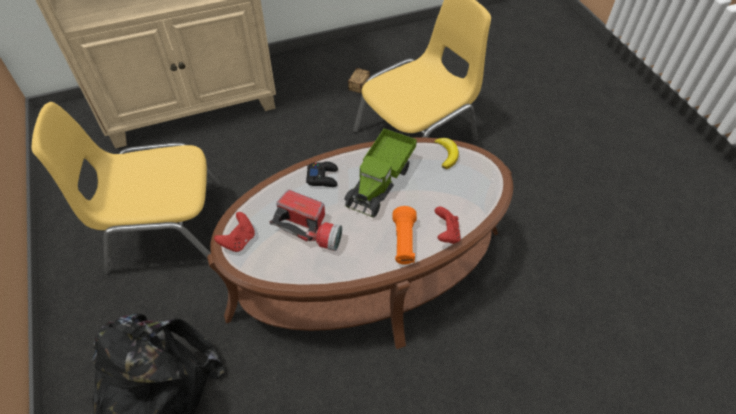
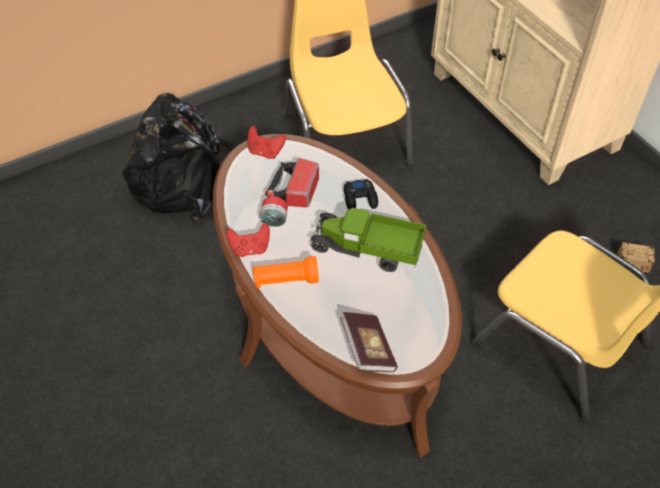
camera: 80 degrees right, 0 degrees up
(446, 154) = (429, 309): banana -> none
(446, 234) = (305, 318): red game controller -> red game controller (250, 248)
(480, 197) = (368, 349): none -> book

